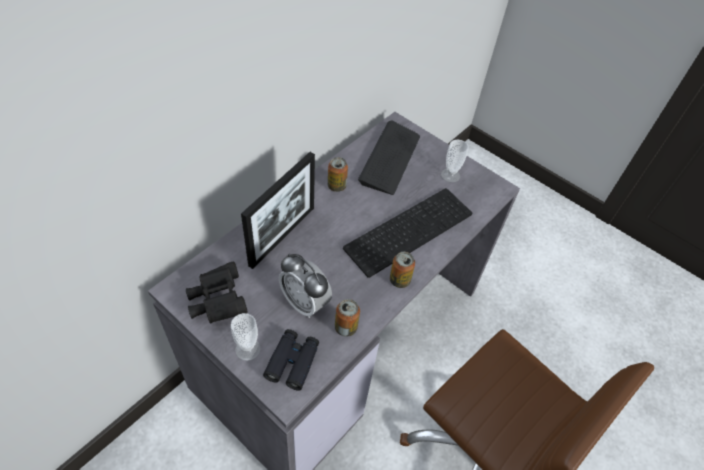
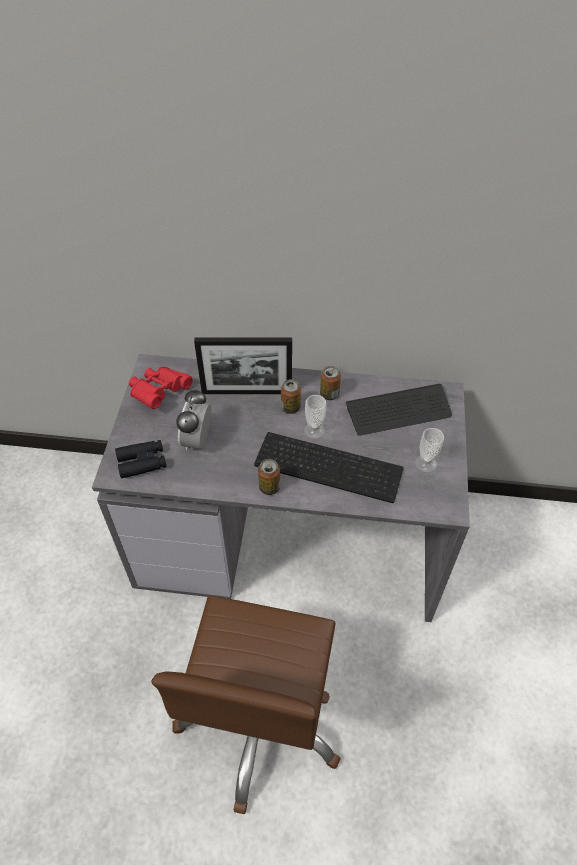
camera: 60 degrees right, 0 degrees up
(218, 301) = (159, 393): black binoculars -> red binoculars
(248, 349) = (133, 432): cup -> cup (314, 430)
(346, 327) = (195, 477): can -> can (290, 407)

